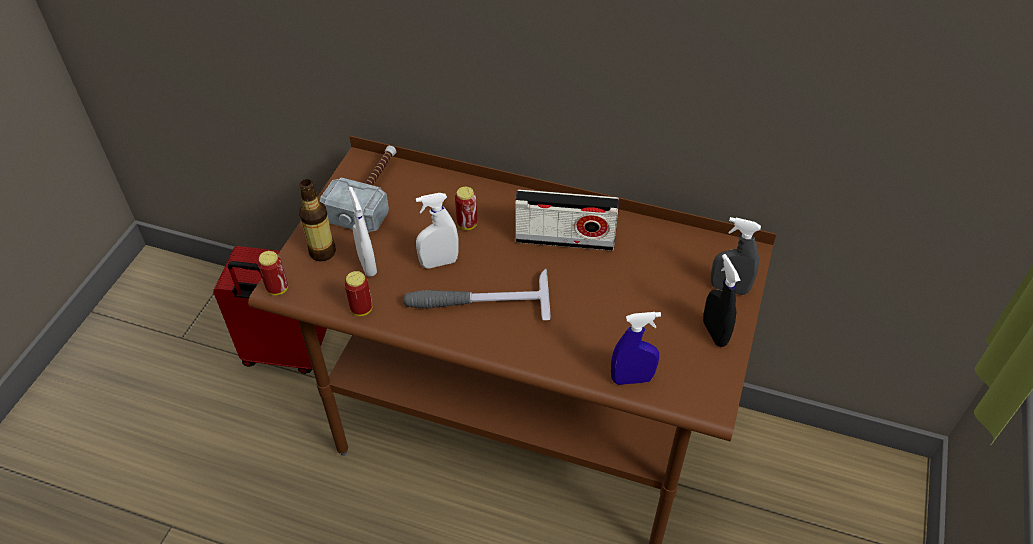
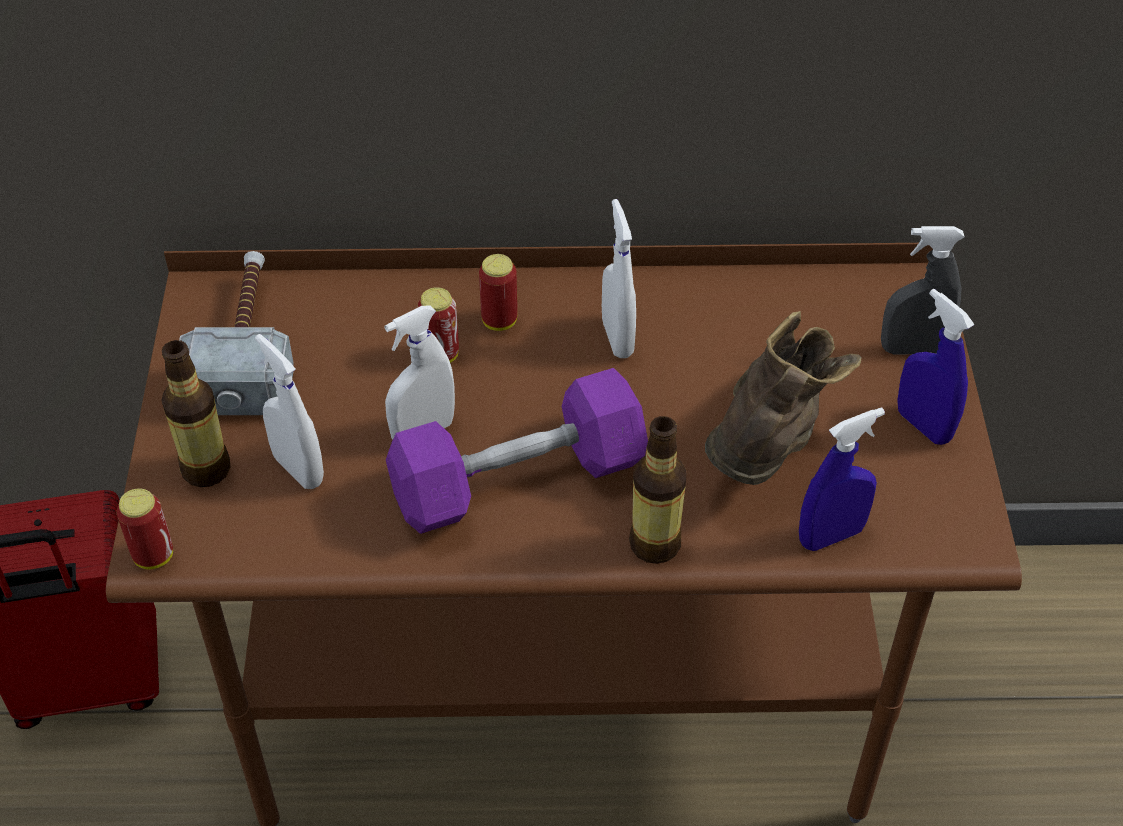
camera: 20 degrees left, 0 degrees up
(361, 309) = (325, 549): can -> can (499, 321)
(476, 301) = (518, 480): hammer -> purple dumbbell
(532, 355) = (654, 544): none -> bottle
(565, 240) = (617, 338): radio -> white spray bottle
(619, 321) = (768, 449): none -> brown boot
(714, 333) = (923, 425): black spray bottle -> blue spray bottle

